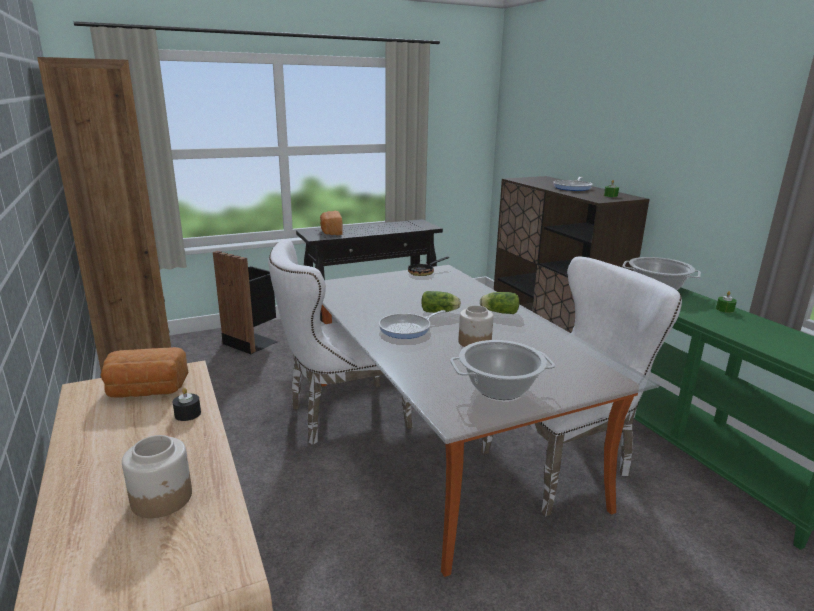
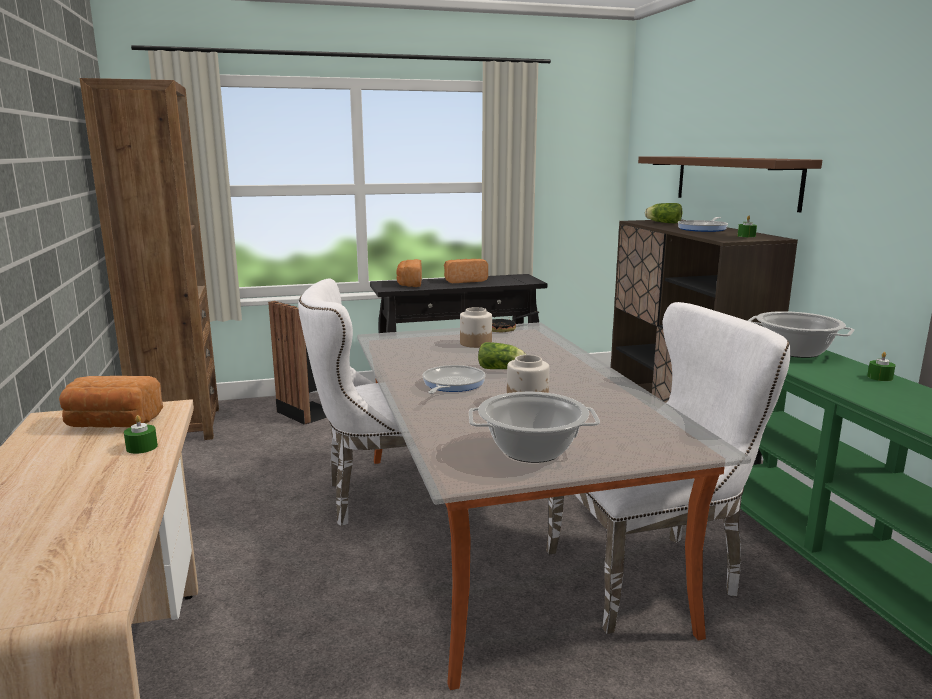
camera: 10 degrees right, 5 degrees down
(162, 498) = (65, 523): jar -> jar (476, 343)
(188, 414) = (142, 447): black candle -> green candle
(375, 227) = (464, 281): none -> bread
(407, 329) = (451, 384): frying pan -> frying pan turned 135 degrees clockwise
(498, 312) = (575, 372): lettuce -> lettuce (662, 223)
(594, 148) = (734, 181): none -> brown shelf

